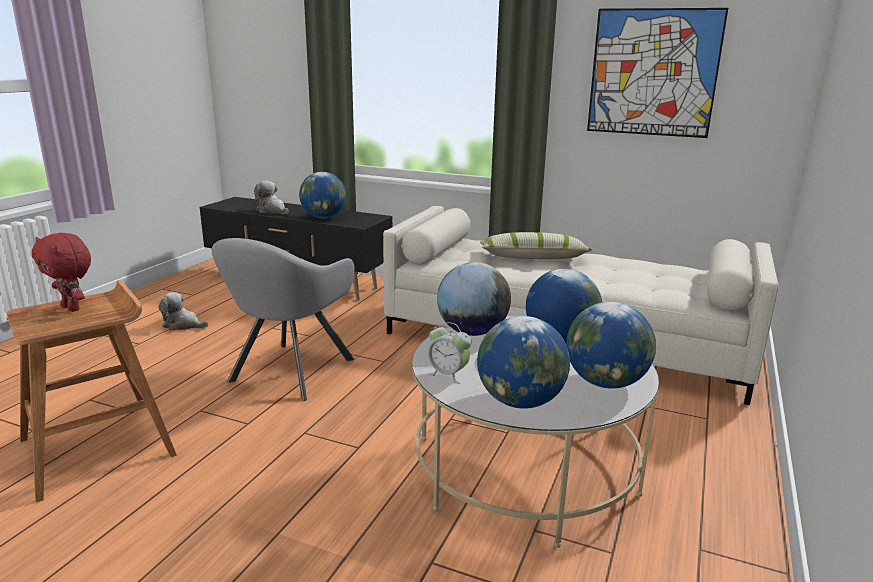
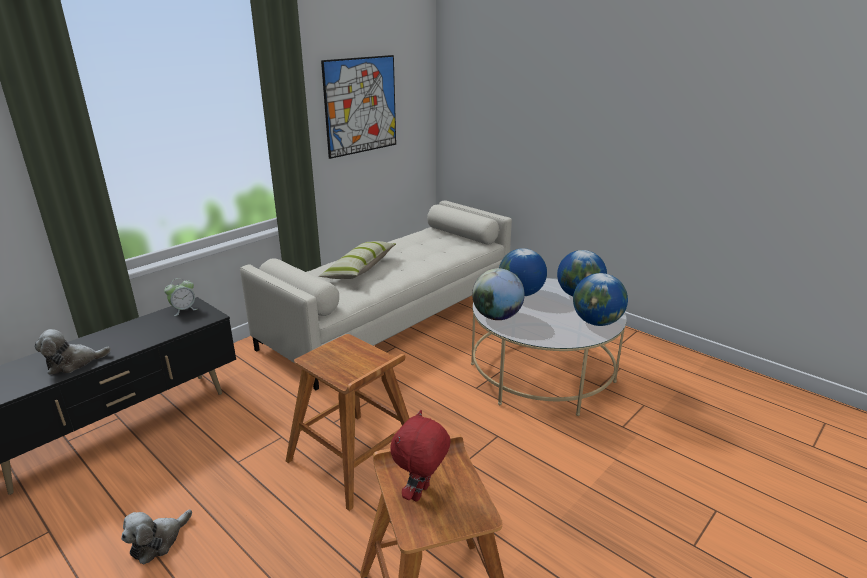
camera: 70 degrees left, 5 degrees up
(72, 308) = (421, 493): red plush toy -> red plush toy turned 150 degrees clockwise
(289, 372) = (355, 459): grey armchair -> brown stool
(323, 217) = (154, 333): globe -> none
(448, 375) = (558, 336): alarm clock -> alarm clock (184, 310)

